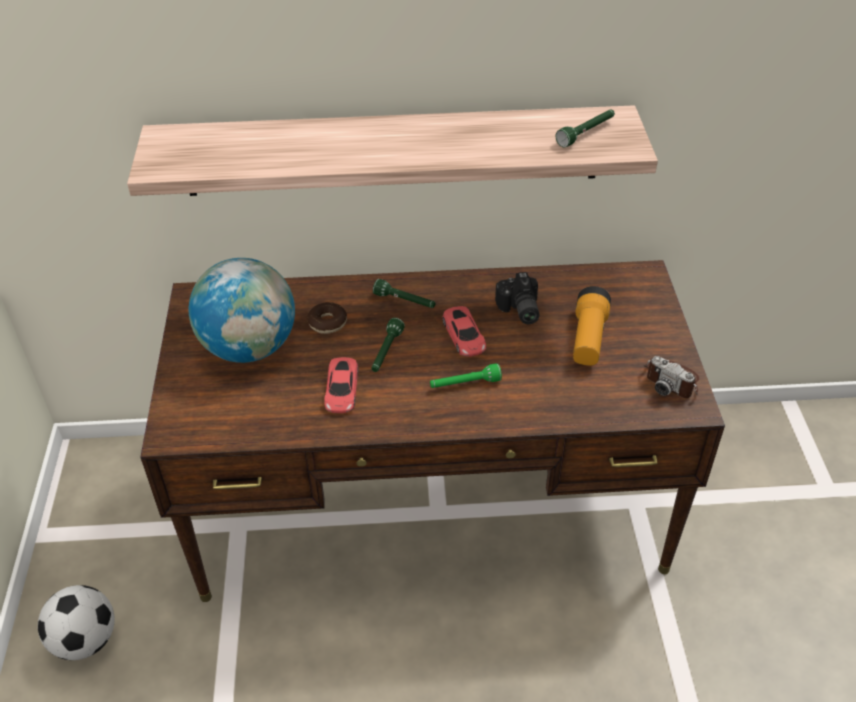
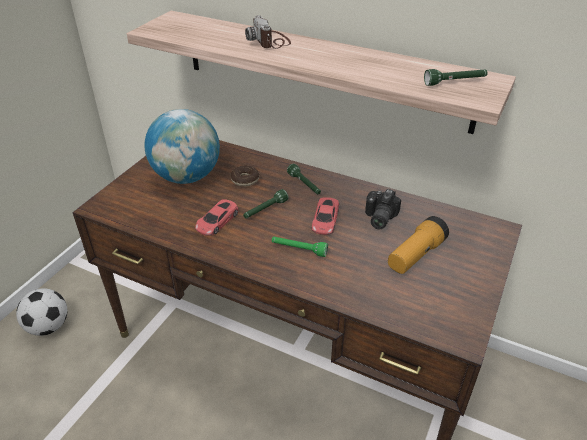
camera: 30 degrees right, 5 degrees down
(672, 380) = (461, 311): camera -> camera (270, 41)

